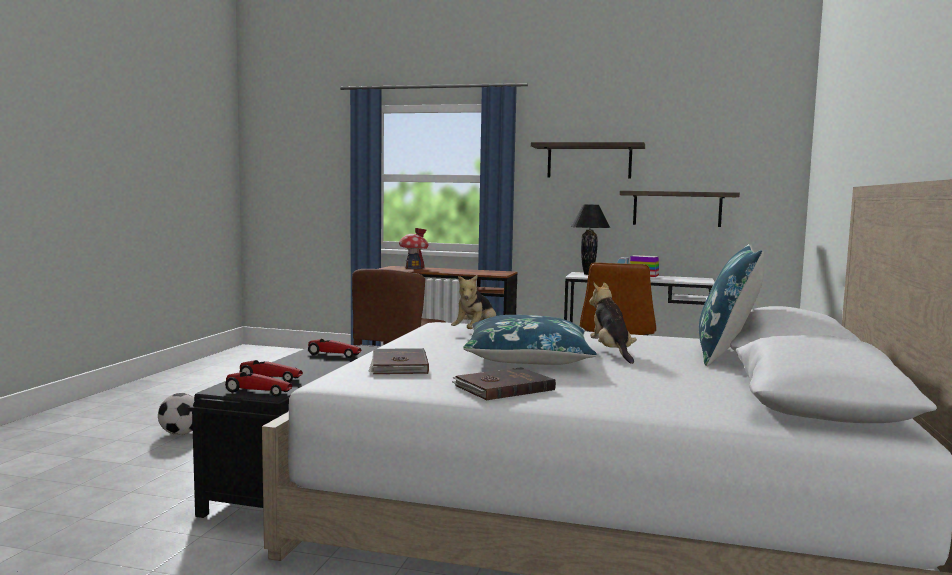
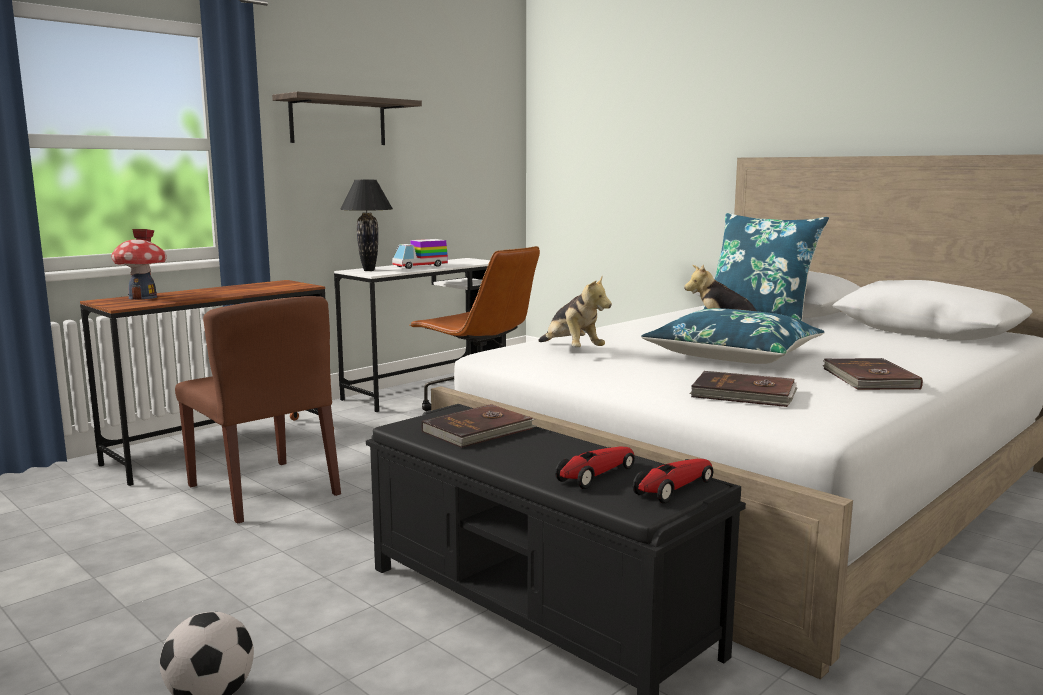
camera: 60 degrees left, 5 degrees up
(333, 355) = (479, 430): toy car -> brown book
(677, 208) = (429, 181): shelf -> none

